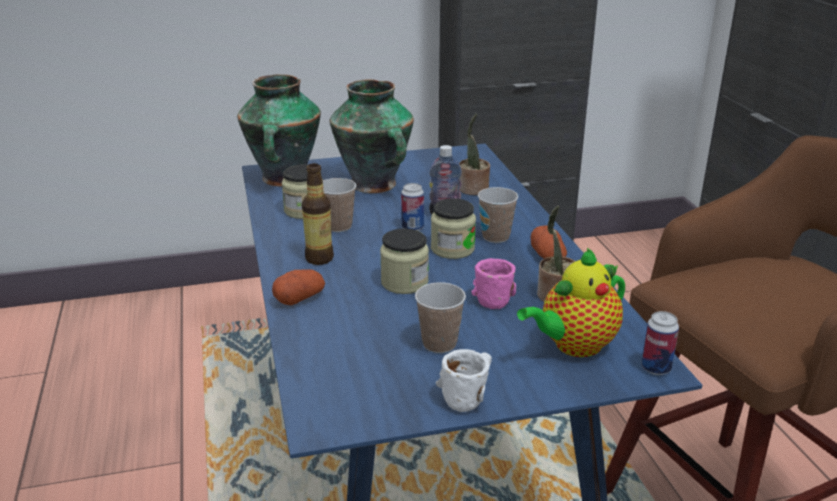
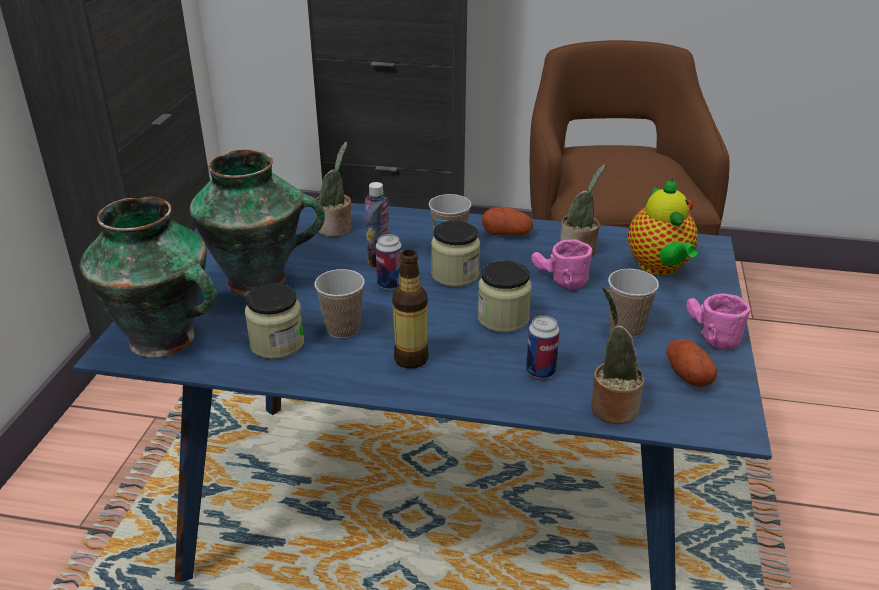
camera: 65 degrees left, 5 degrees up
(299, 298) = (492, 391): potato -> potato (688, 375)
(312, 355) = (611, 406): none -> potted plant
(467, 392) = (708, 335): white mug -> pink mug
(656, 368) = (704, 245): can -> can (540, 372)

